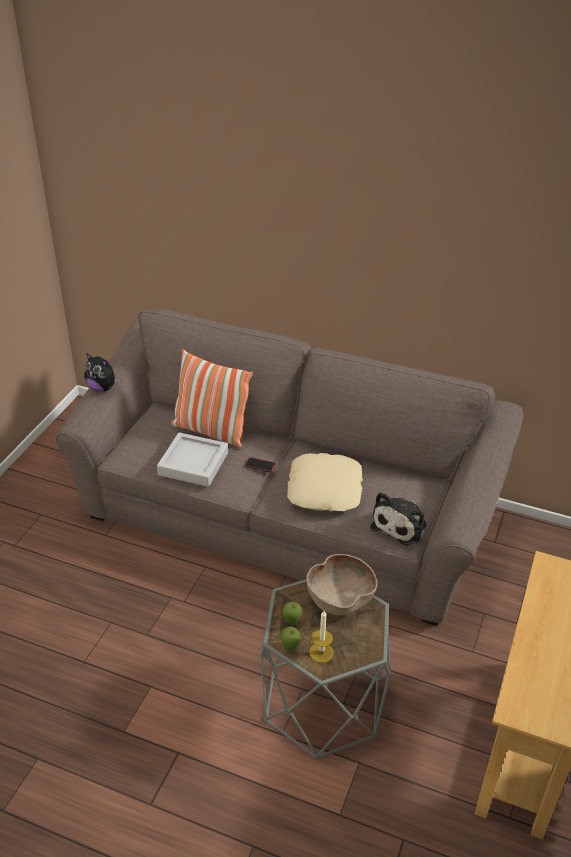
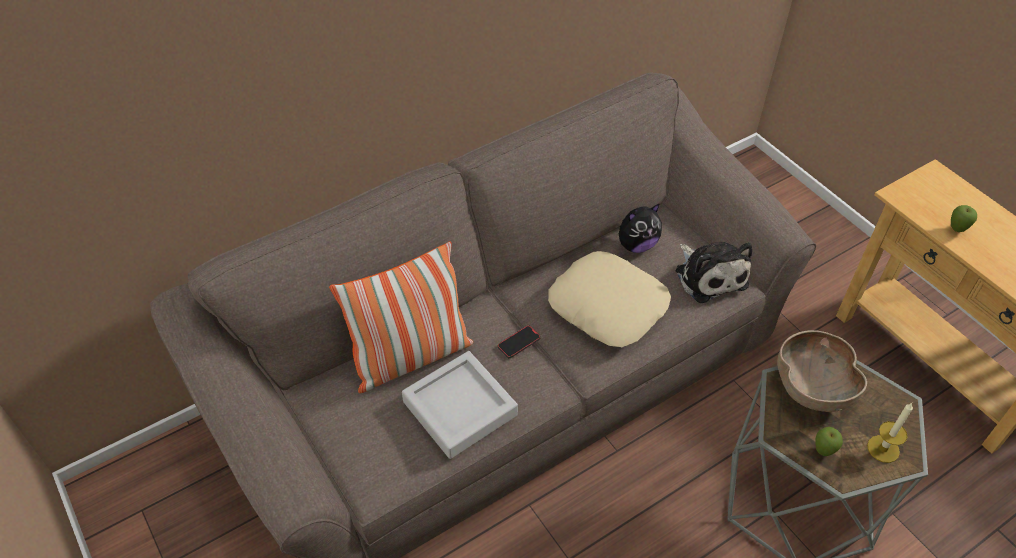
camera: 55 degrees left, 10 degrees up
(102, 388) = (247, 428): plush toy -> plush toy (636, 245)
(290, 647) = (861, 474): apple -> apple (956, 230)

